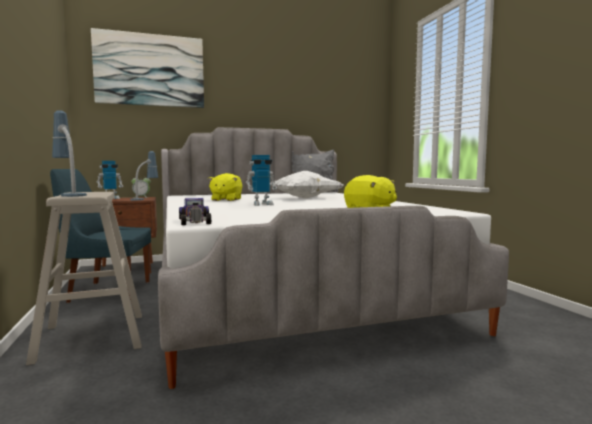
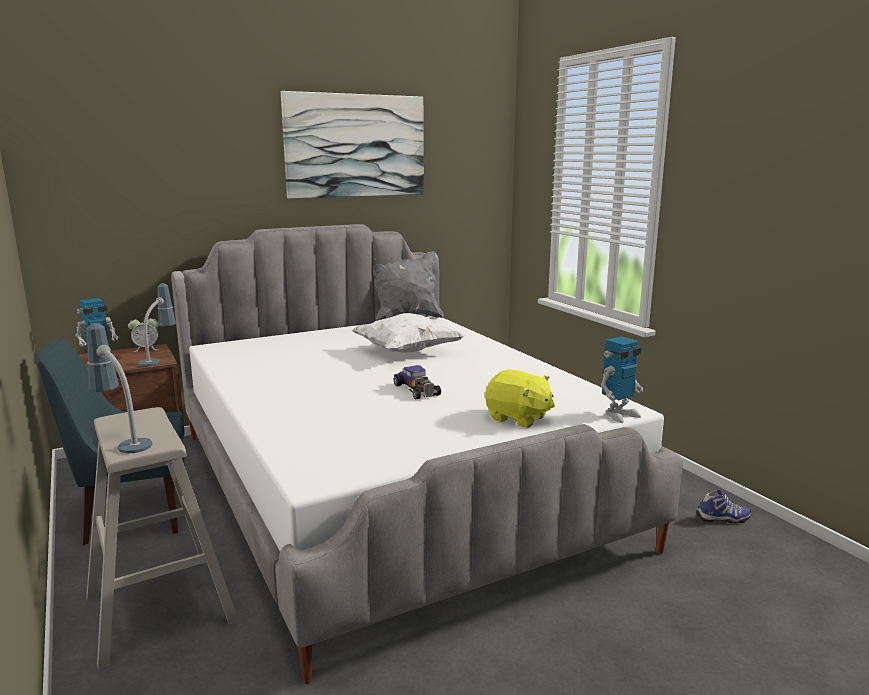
camera: 10 degrees left, 10 degrees up
(150, 70) = (141, 143): picture -> picture (355, 146)
(195, 221) = (311, 472): toy car -> toy car (417, 390)
(226, 200) = (296, 367): yellow plush toy -> none
(261, 204) = (360, 388): toy robot -> toy robot (619, 415)
(551, 320) = (723, 519): none -> shoe

